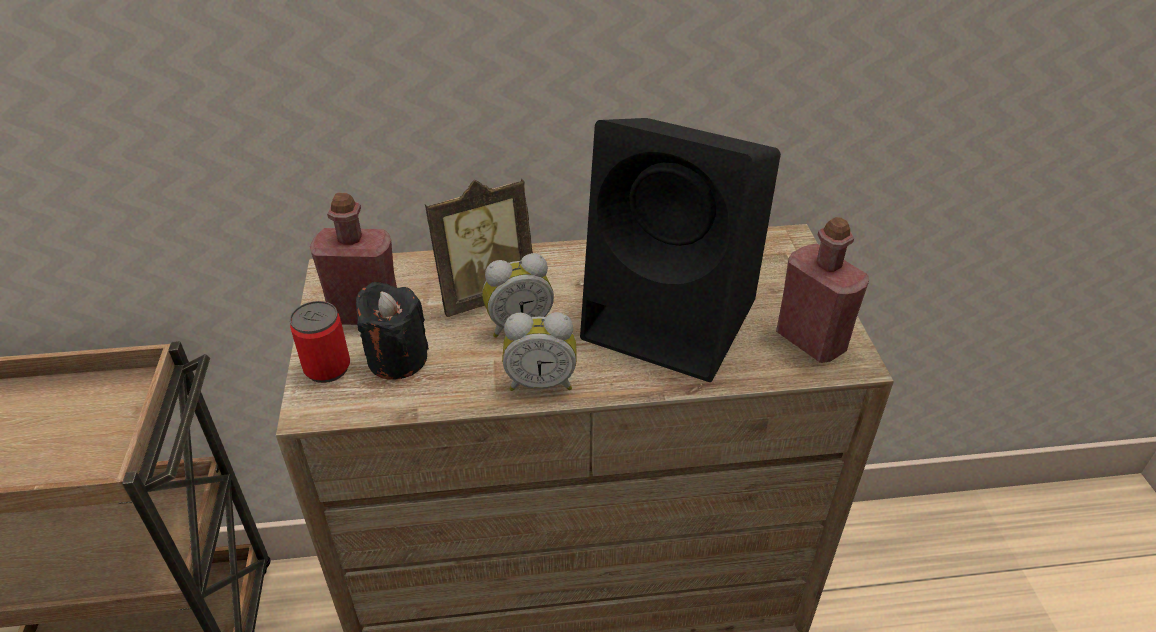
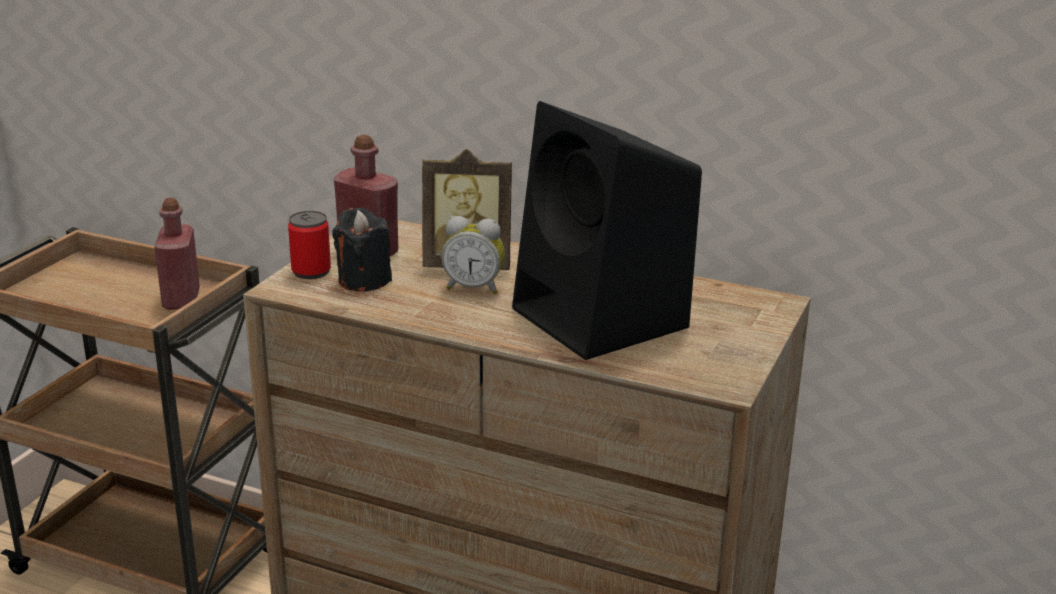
camera: 30 degrees right, 15 degrees down
(541, 382) = (452, 321): alarm clock -> none
(810, 341) = (706, 364): red bottle -> red bottle (181, 299)

